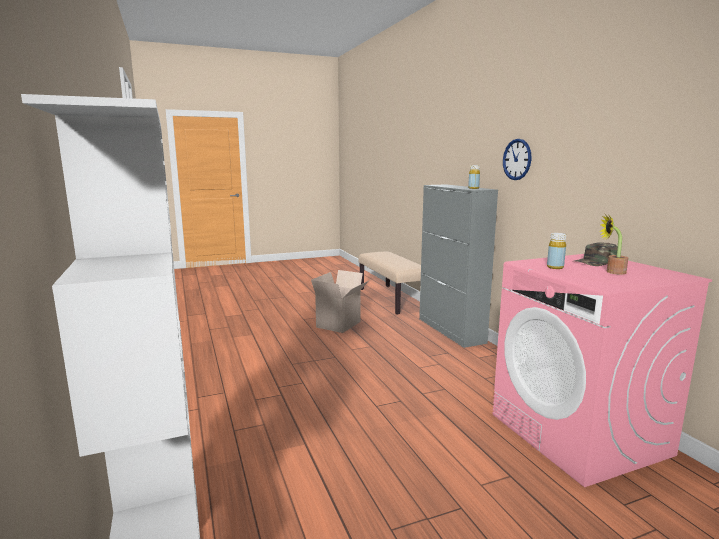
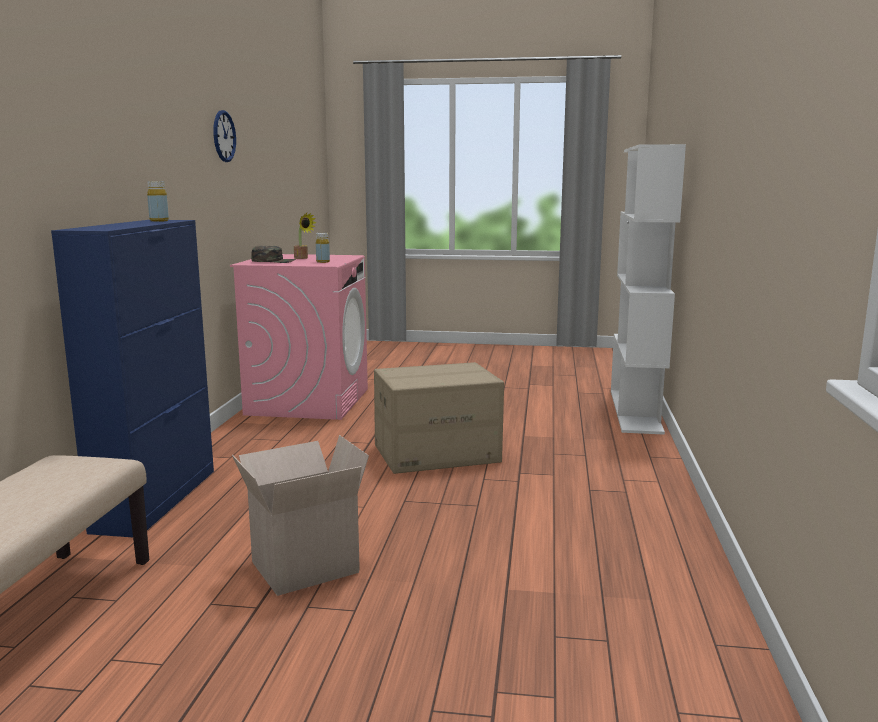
camera: 150 degrees left, 0 degrees up
(358, 396) = (436, 453): none -> cardboard box
(451, 330) = (157, 499): grey cabinet -> blue cabinet
(517, 159) = (151, 171): wall clock -> wall clock (224, 136)

